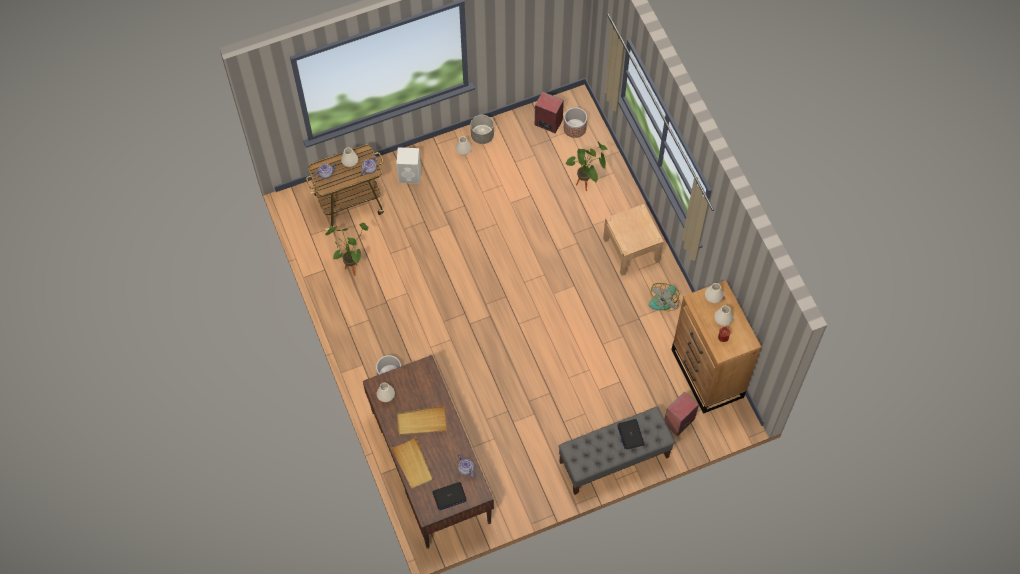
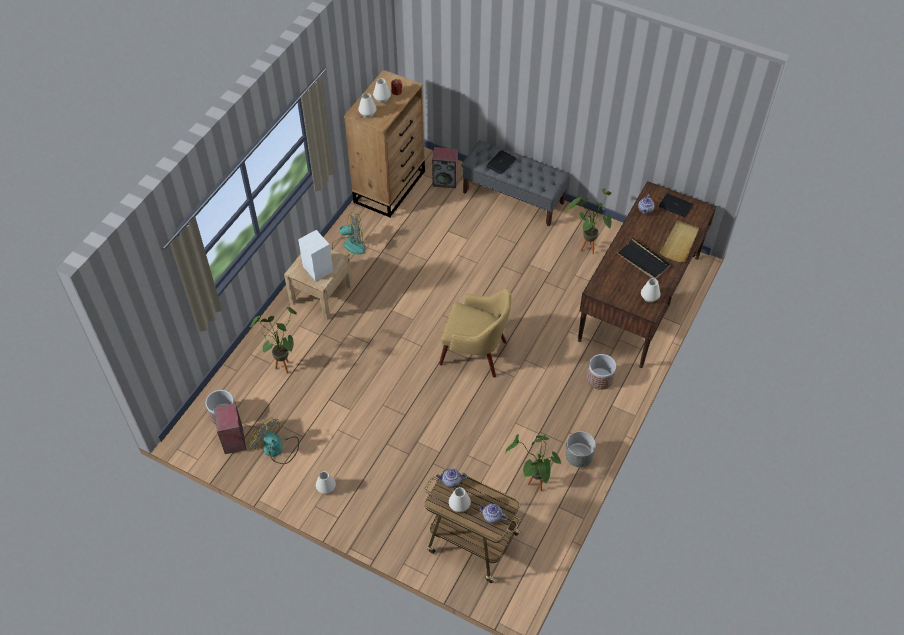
camera: 130 degrees left, 10 degrees down
(410, 175) = (393, 513): white speaker -> white speaker (317, 268)
(421, 422) = (643, 260): beige tray -> black tray
(482, 136) = (295, 484): grey planter -> grey planter (578, 457)
(486, 311) = (475, 353): none -> yellow armchair
(513, 471) = (586, 247): none -> potted plant
(518, 142) = (277, 449): none -> fan

